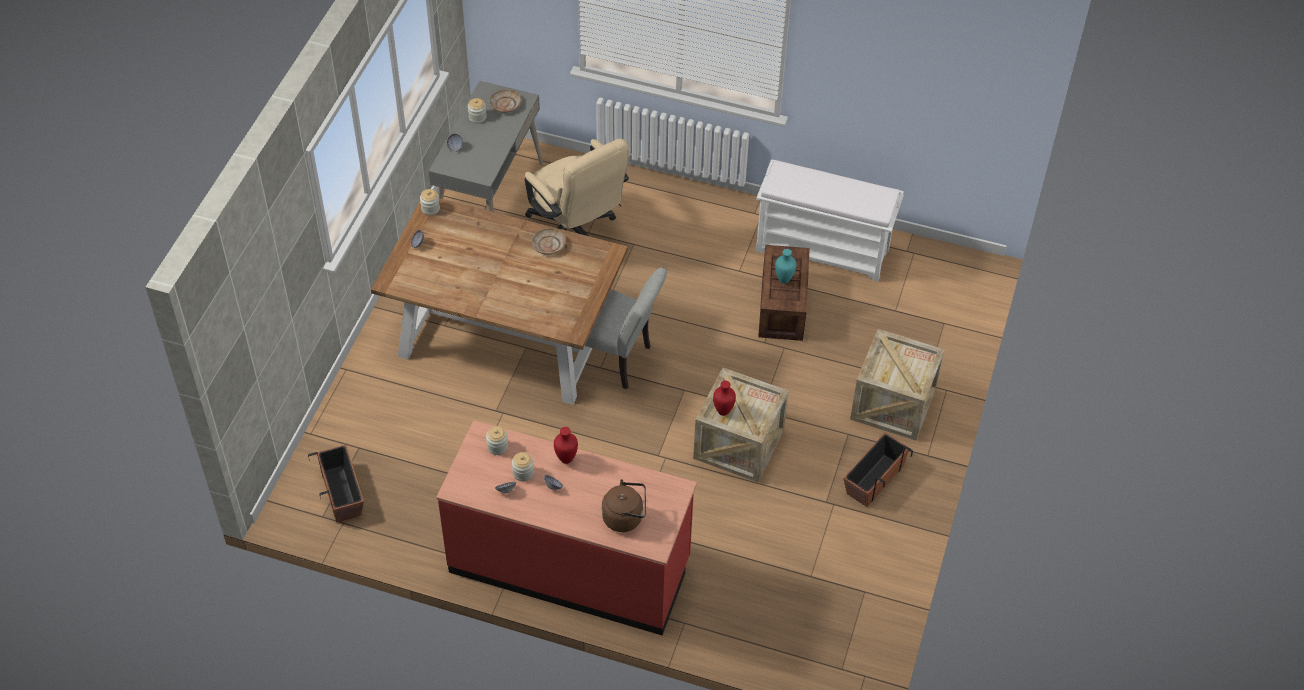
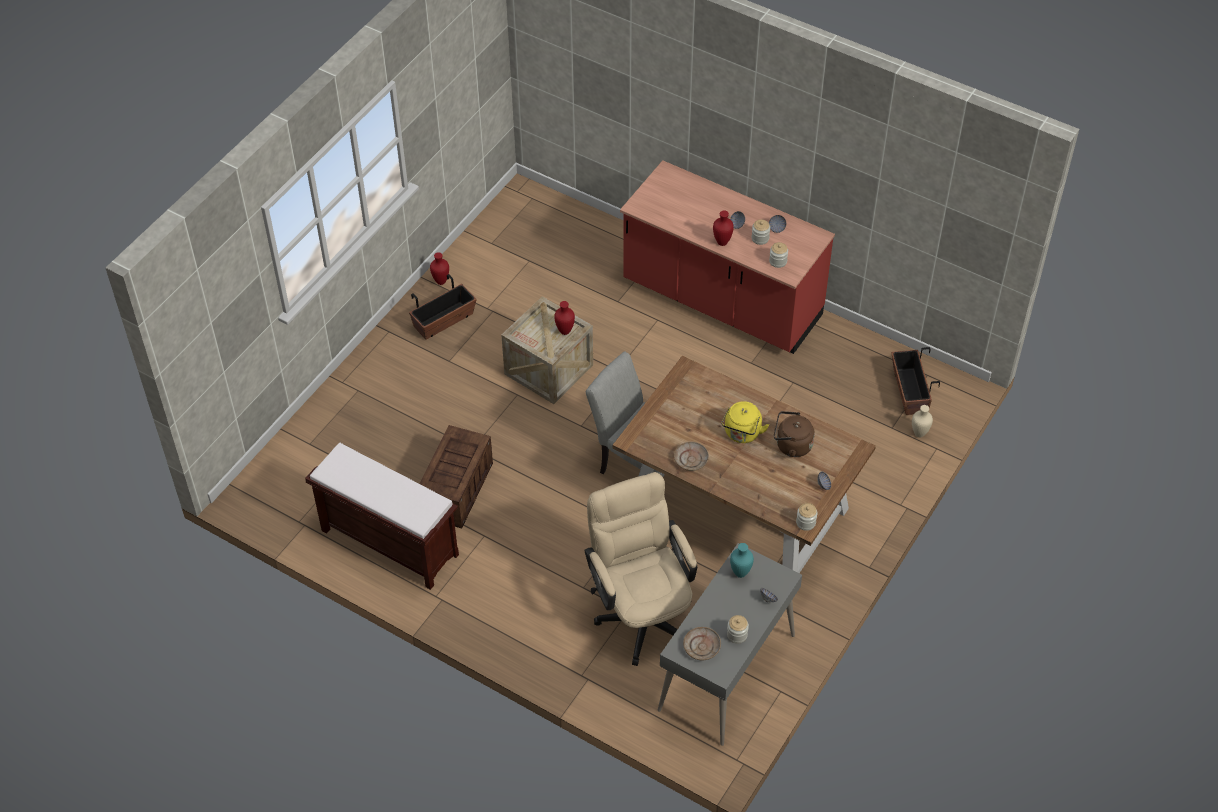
camera: 165 degrees left, 0 degrees up
(329, 446) = (919, 434): none -> beige vase
(504, 277) = (742, 434): none -> yellow kettle
(625, 517) = (685, 194): brown kettle -> brown kettle (791, 445)
(784, 280) = (456, 460): turquoise vase -> turquoise vase (740, 572)
(824, 250) = (388, 542): white bench -> brown bench
(893, 404) = (396, 378): crate -> none
(900, 528) = (441, 281): none -> red vase

